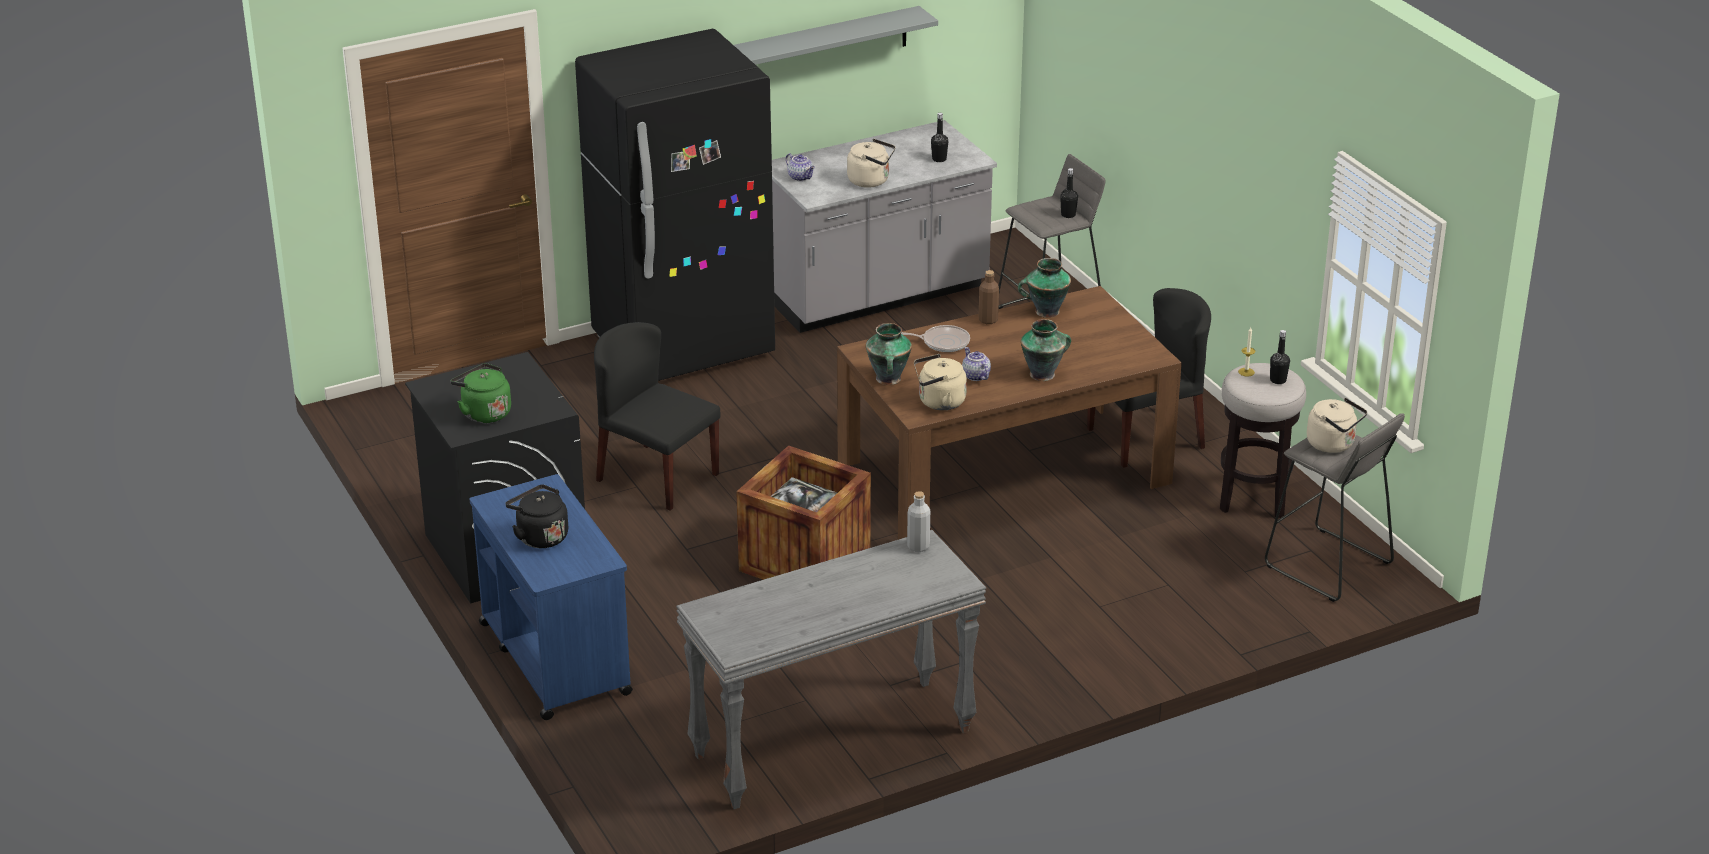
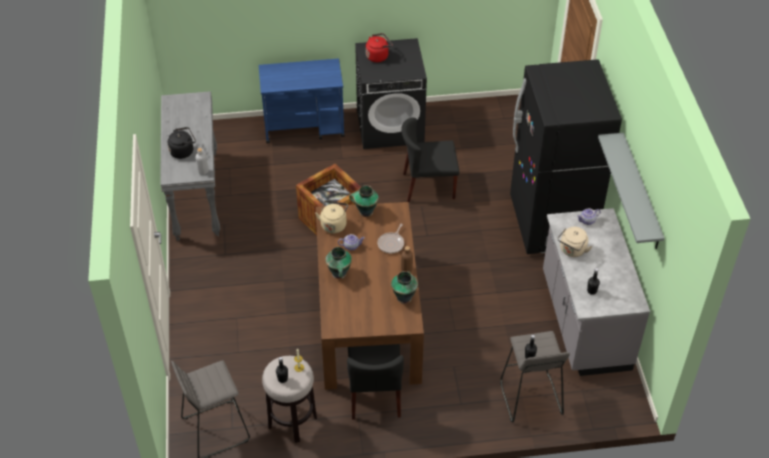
camera: 110 degrees right, 15 degrees up
(484, 413) = (378, 56): green kettle -> red kettle
(540, 536) = (297, 72): black kettle -> black kettle (183, 151)
(656, 477) = (428, 186): black chair -> black chair turned 150 degrees counterclockwise
(1333, 444) = (213, 382): beige kettle -> none

